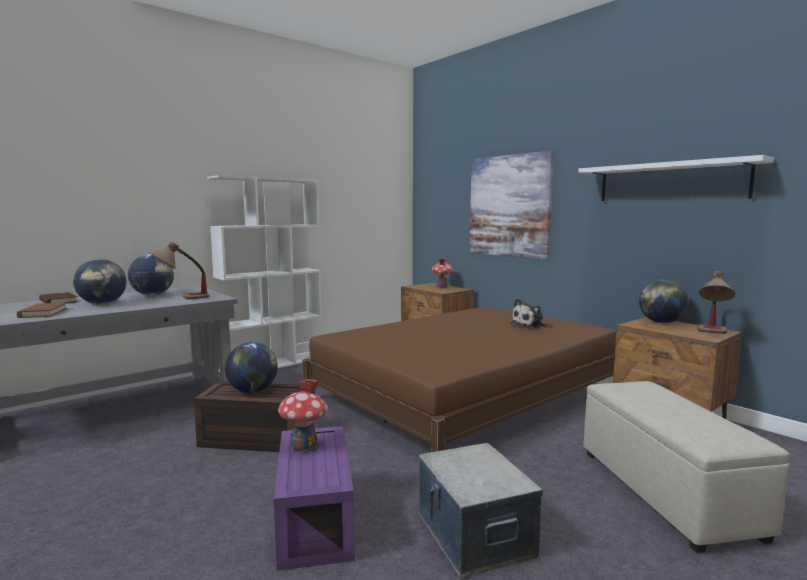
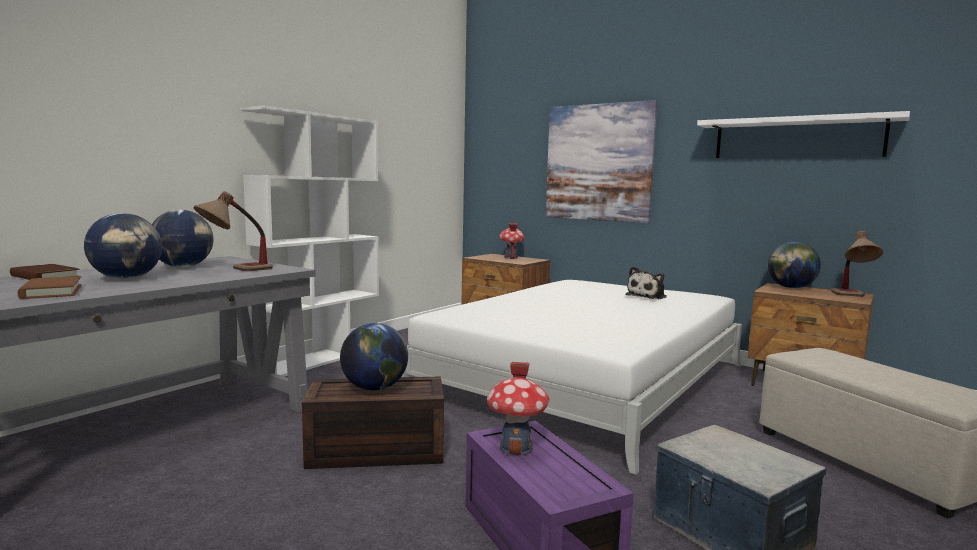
camera: 15 degrees left, 0 degrees up
(466, 395) = (585, 380): brown bed -> white bed

